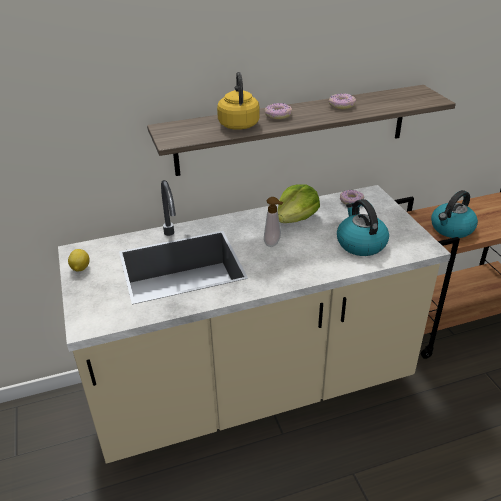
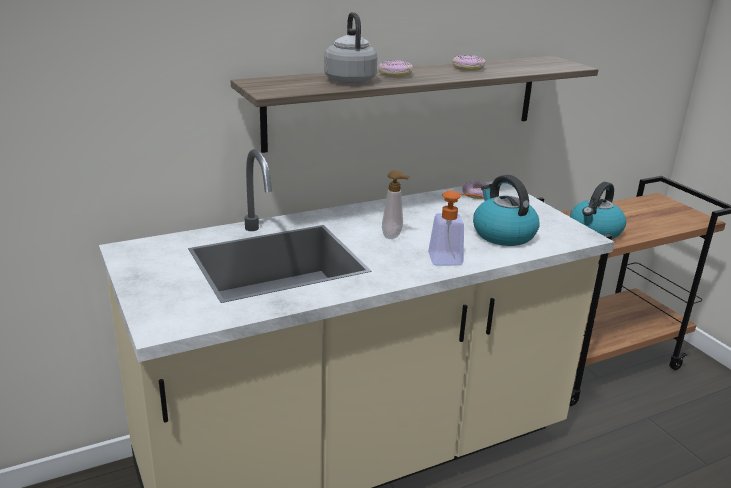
camera: 10 degrees left, 10 degrees down
(80, 268) = (137, 267): lemon -> none
(238, 124) = (349, 80): yellow kettle -> grey kettle
(296, 218) = (414, 212): lettuce -> none
(313, 268) = (452, 259): none -> soap dispenser

